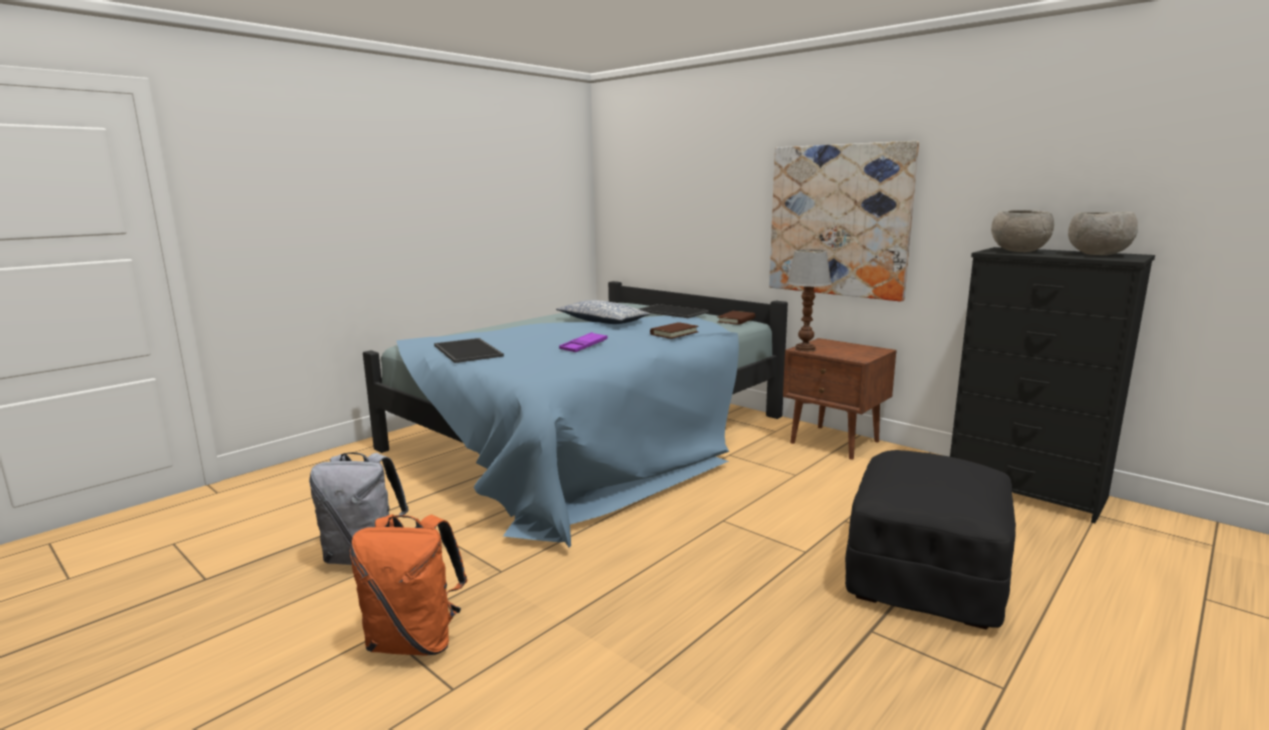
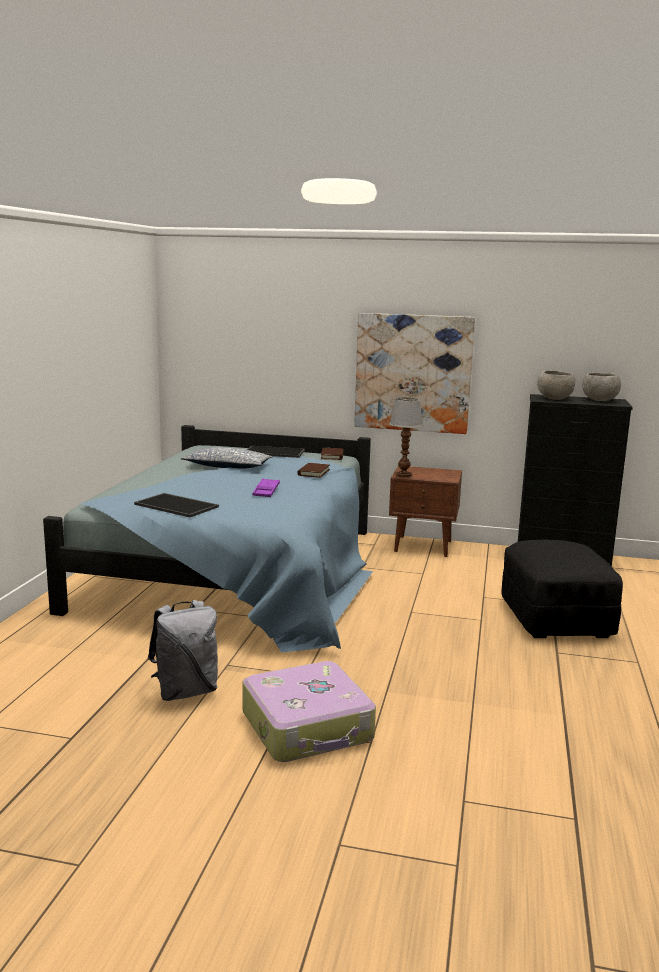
camera: 30 degrees left, 0 degrees up
(415, 641) = (308, 727): orange backpack -> suitcase

